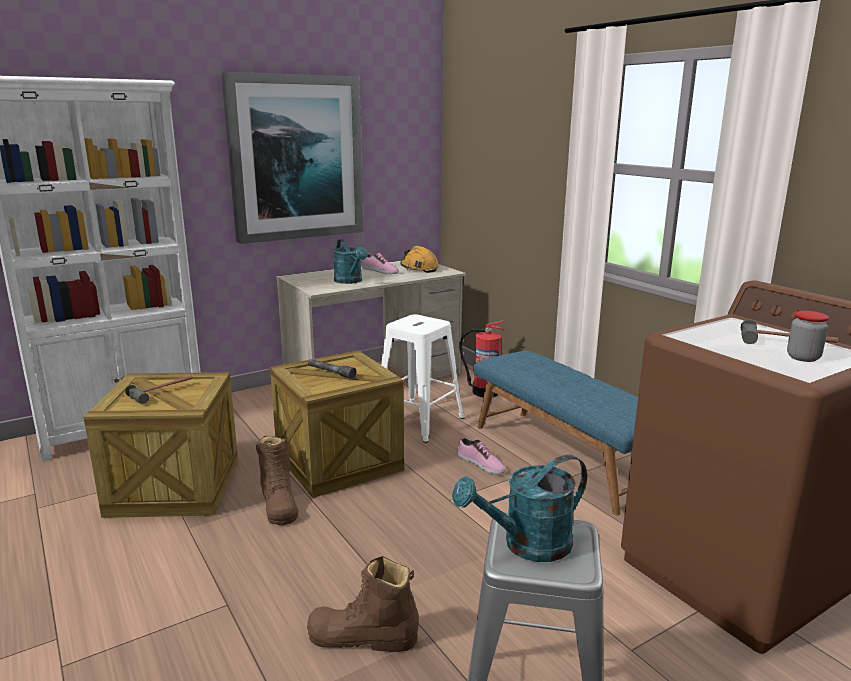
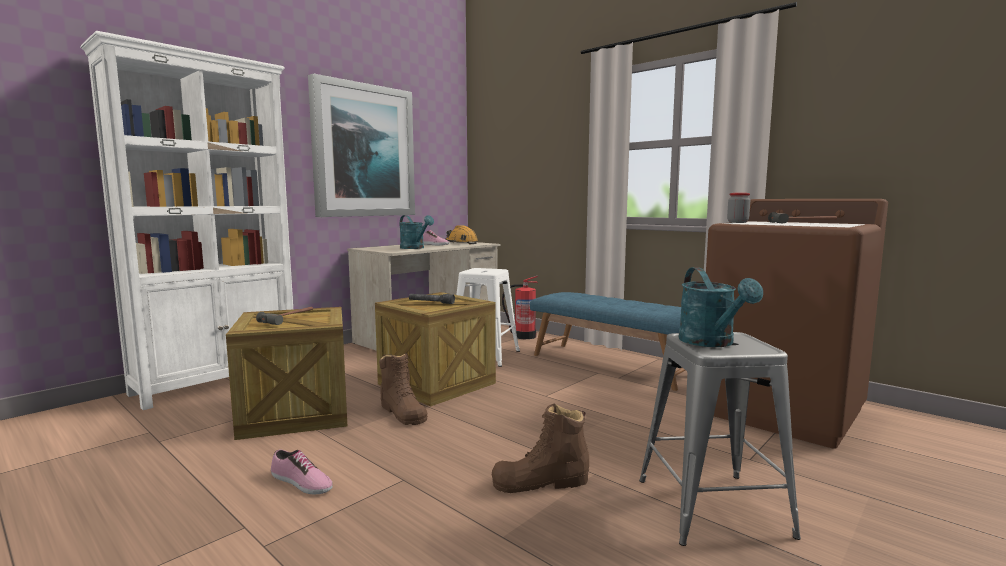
camera: 15 degrees left, 10 degrees down
(480, 464) = (553, 374): shoe -> shoe (301, 482)
(526, 545) = (711, 343): turquoise watering can -> turquoise watering can turned 60 degrees counterclockwise
(803, 357) = (825, 224): jar -> jar (737, 222)

